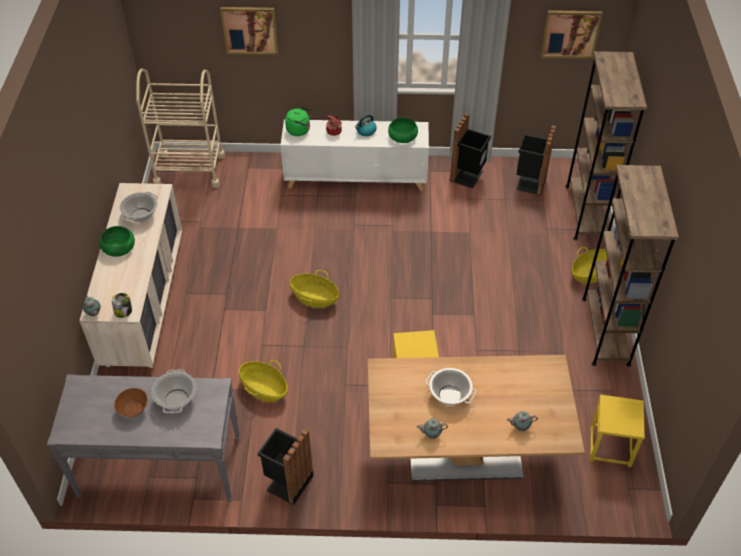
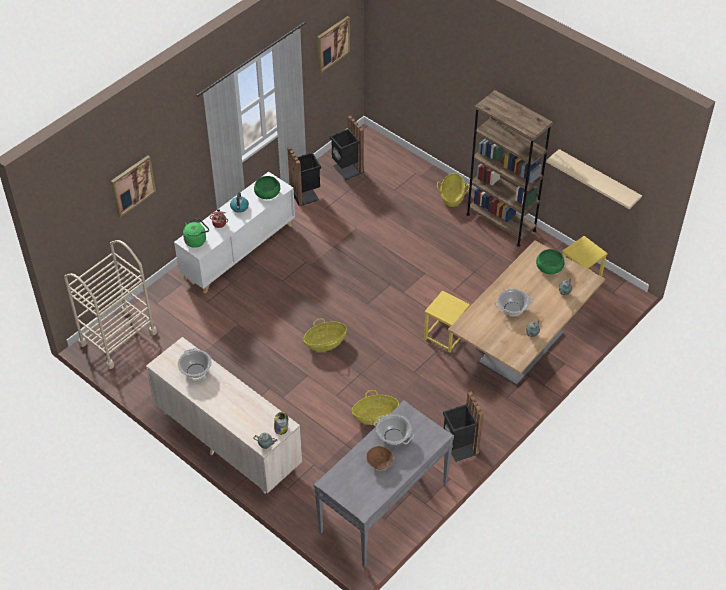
camera: 50 degrees left, 0 degrees up
(118, 247) = (215, 400): green bowl -> green bowl (549, 267)
(586, 212) = (402, 162): brown bookcase -> none
(684, 343) = (598, 179): none -> beige shelf

